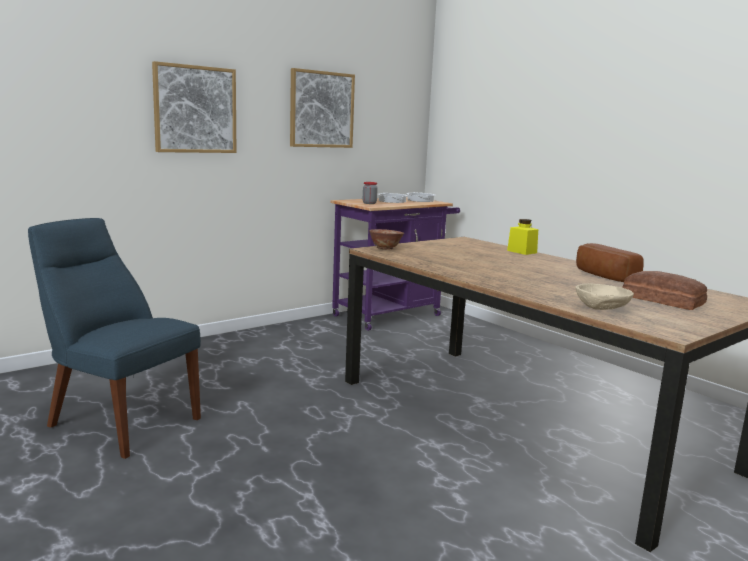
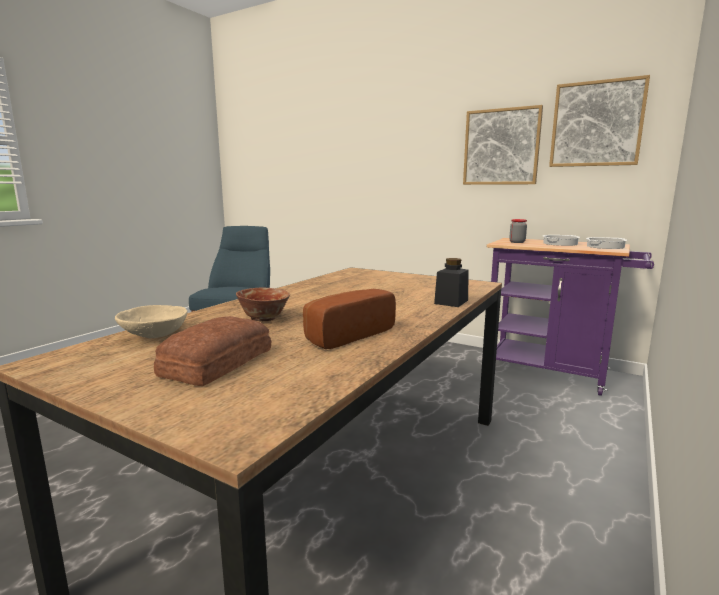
camera: 70 degrees right, 0 degrees up
(195, 109) = (385, 158): picture -> picture (596, 124)
(385, 248) = (366, 272): bowl -> bowl (264, 318)
(522, 251) = (451, 302): yellow jar -> black jar

